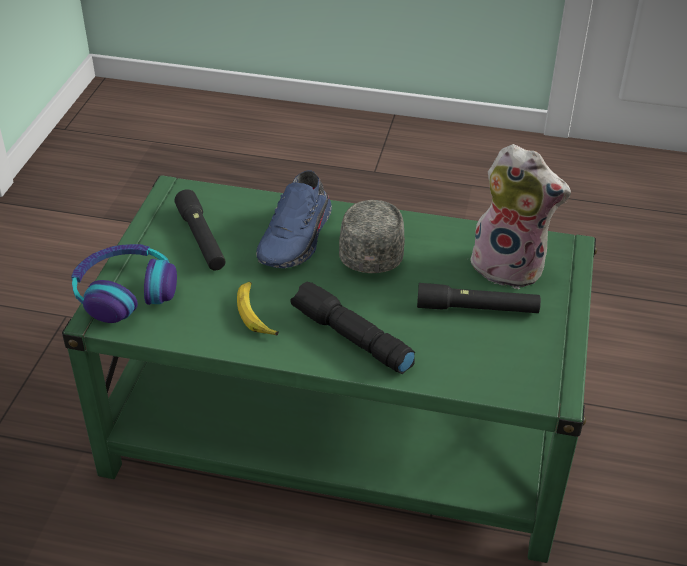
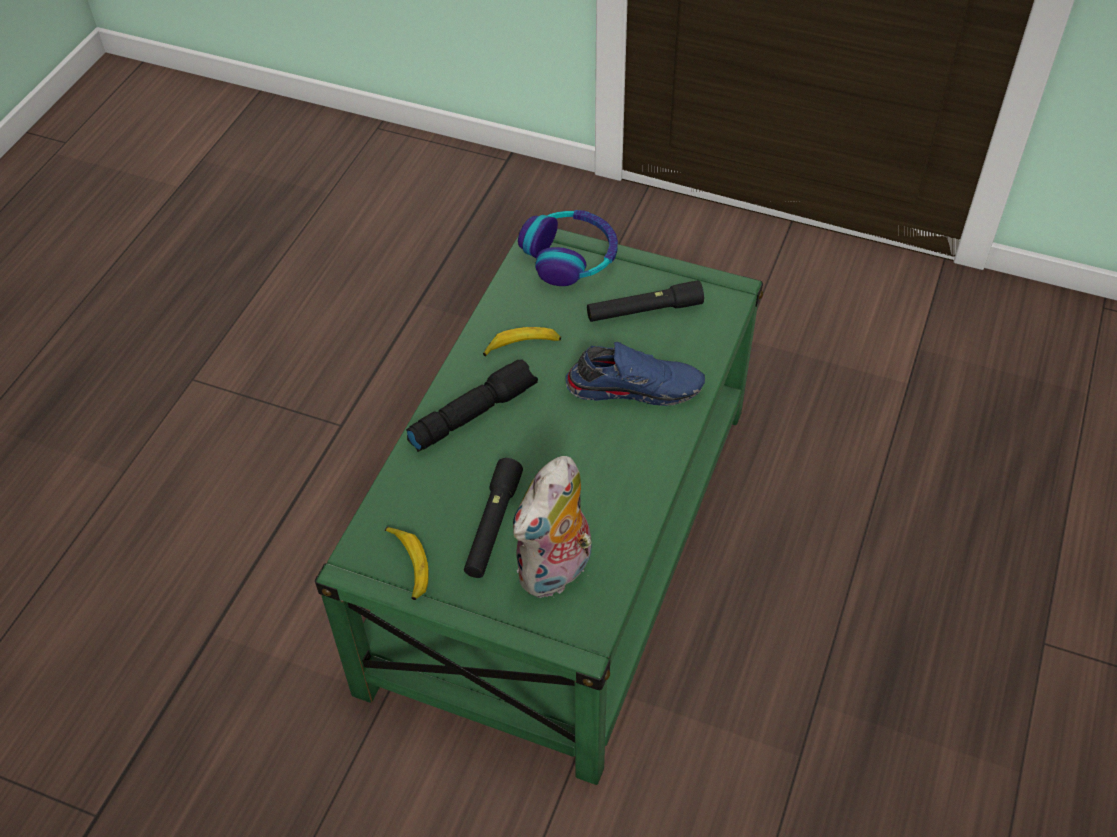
camera: 100 degrees right, 10 degrees up
(297, 238) = (634, 386): blue shoe -> blue shoe turned 150 degrees clockwise
(372, 248) = (609, 448): grey cap -> none
(541, 356) = (408, 565): none -> banana

